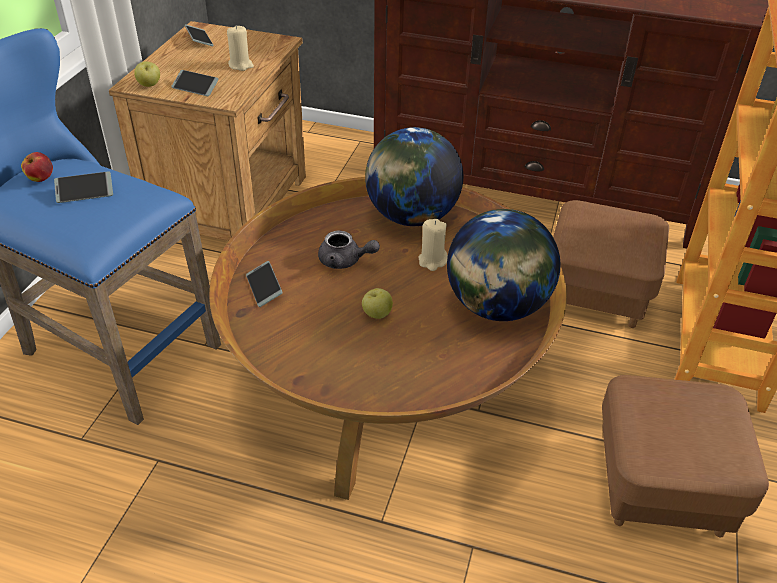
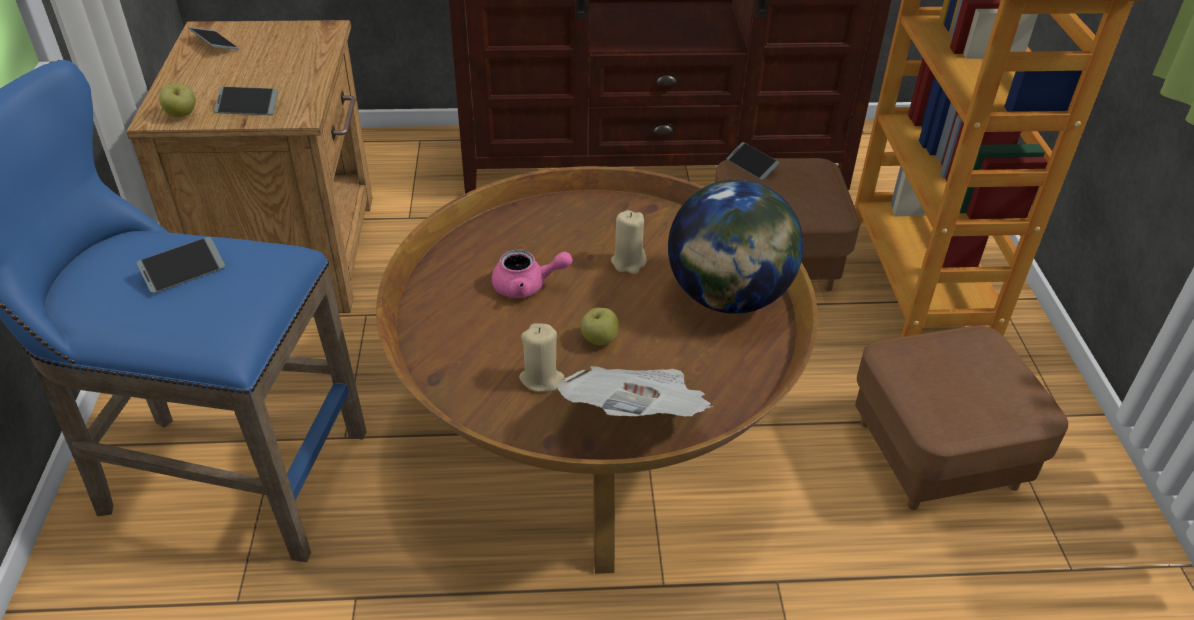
camera: 20 degrees left, 0 degrees up
(41, 179) = (107, 267): apple -> none
(241, 65) = (291, 68): beige candle -> beige candle (541, 379)
(264, 288) = (446, 342): phone -> phone (751, 166)
(345, 261) = (527, 286): grey teapot -> pink teapot
(373, 380) = (637, 418): none -> newspaper
(411, 216) = (576, 215): globe -> none

